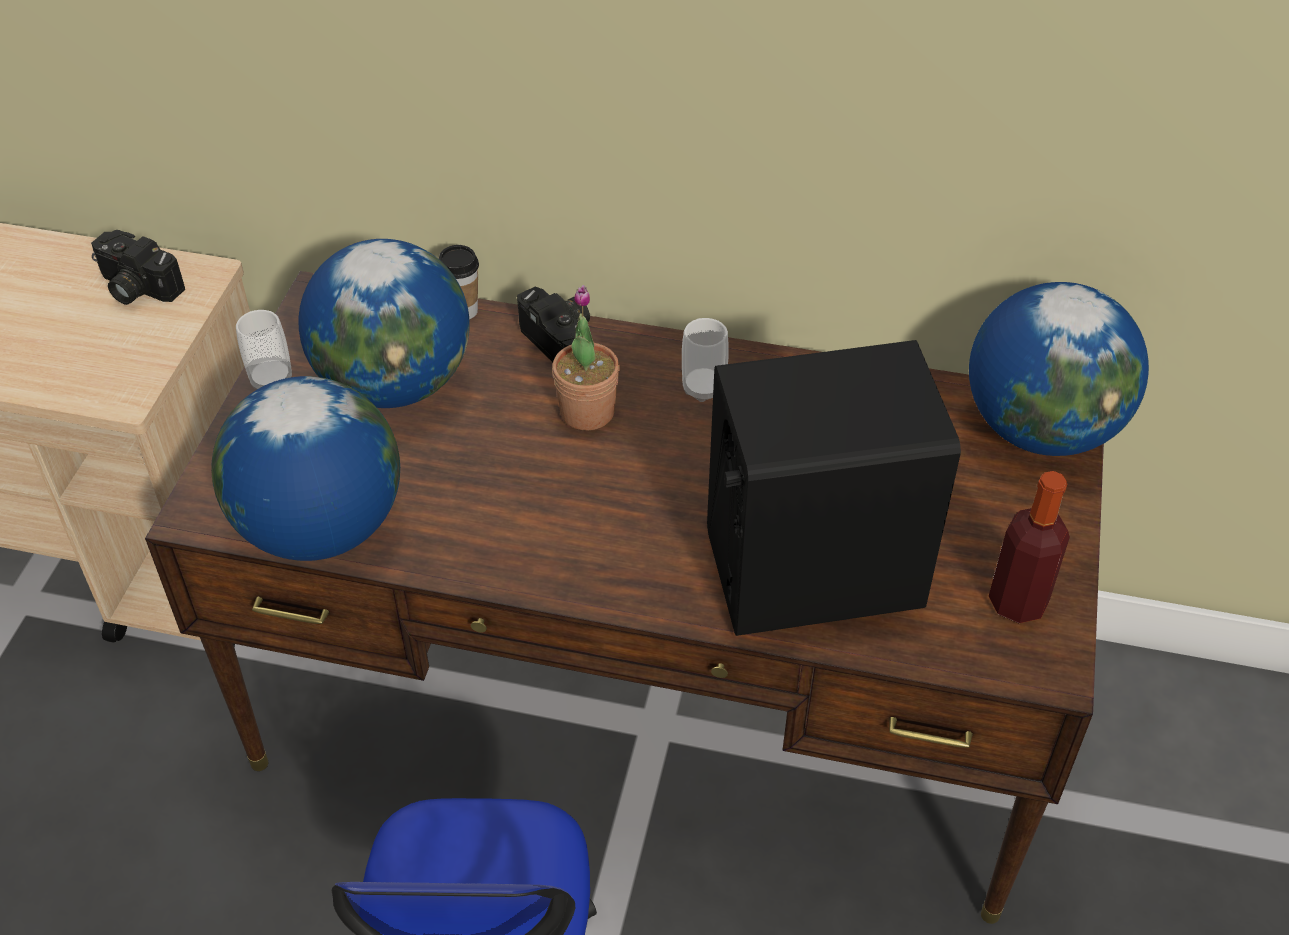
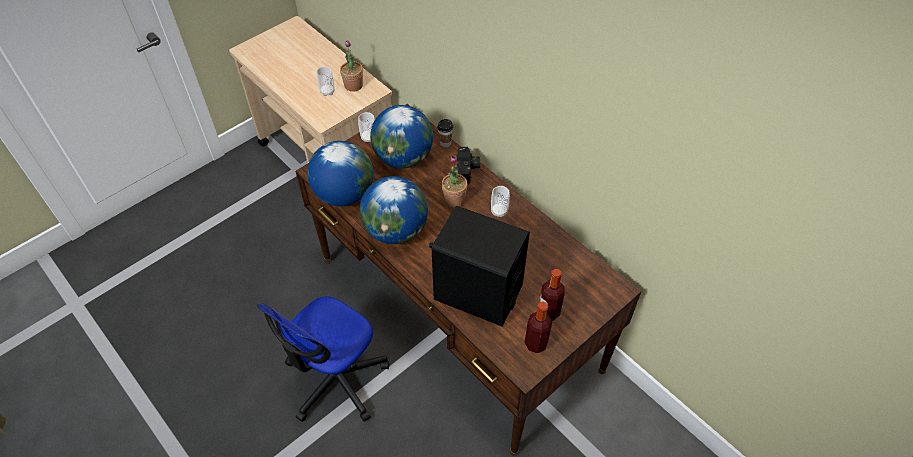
camera: 35 degrees right, 5 degrees up
(78, 328) = (327, 91): none -> cup
(135, 288) = (353, 85): camera -> potted plant
(983, 528) = (548, 312): none -> bottle
(1041, 429) = (604, 290): globe -> globe (396, 230)

